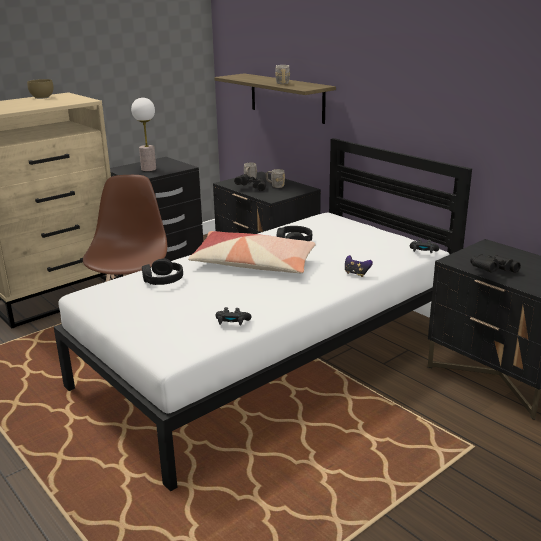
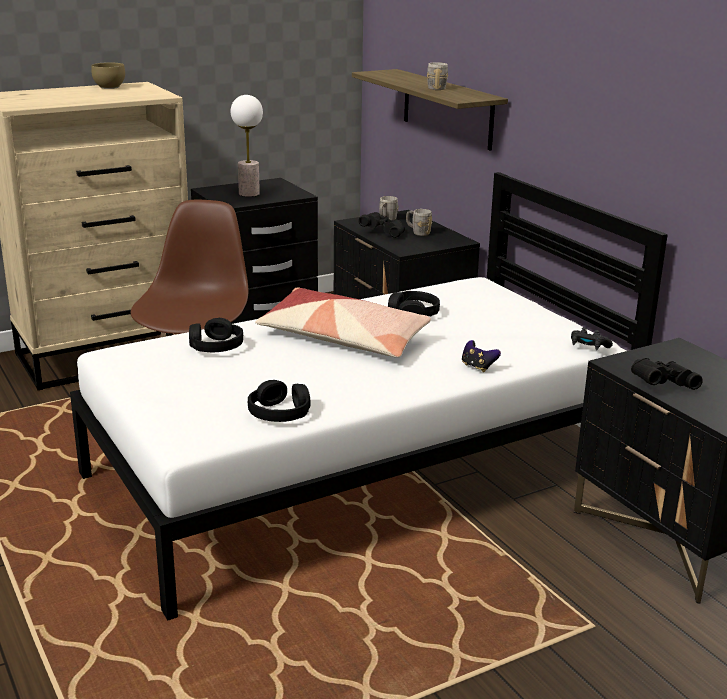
camera: 10 degrees right, 0 degrees up
(232, 323) = (280, 413): black game controller -> black headphones

